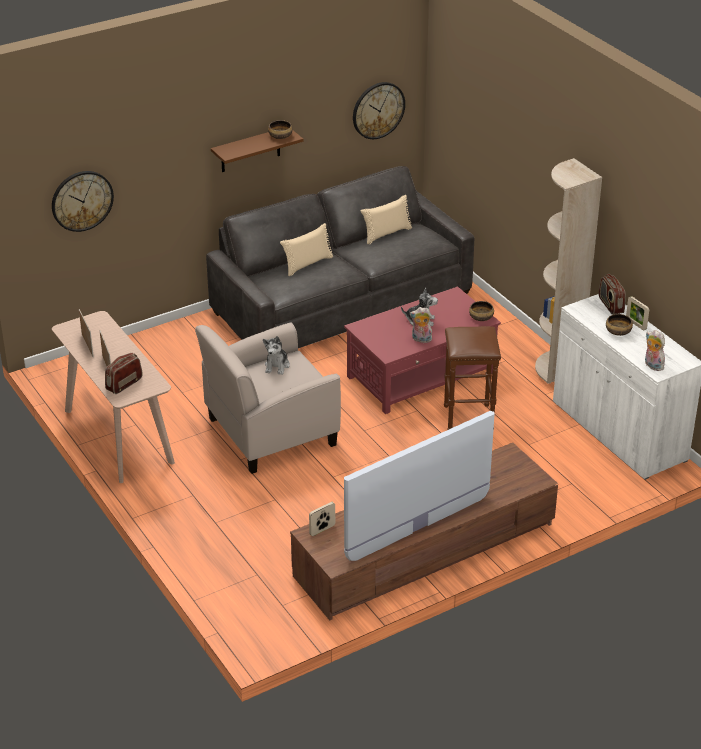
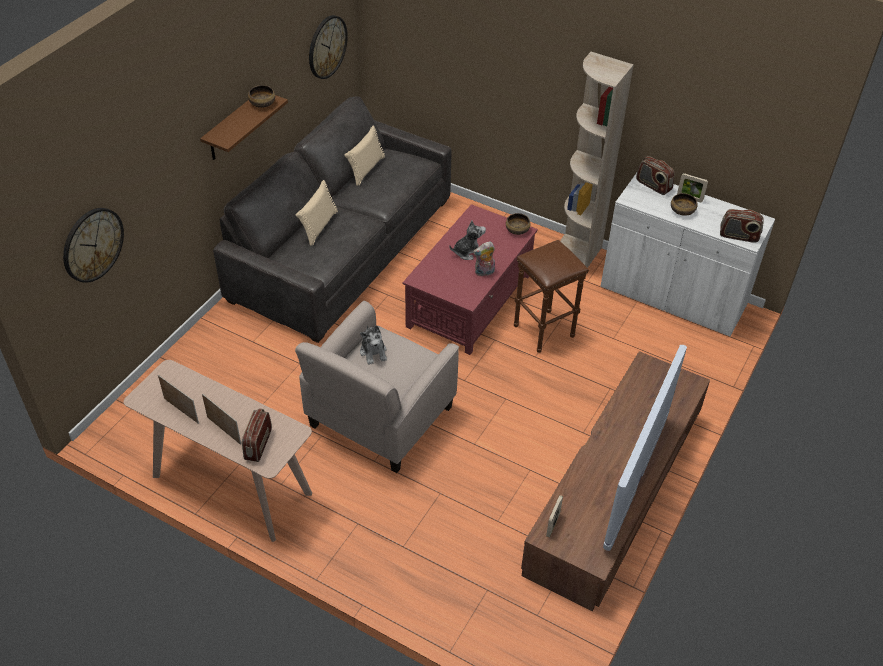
camera: 30 degrees left, 10 degrees up
(652, 365) = (738, 236): plush toy -> radio

